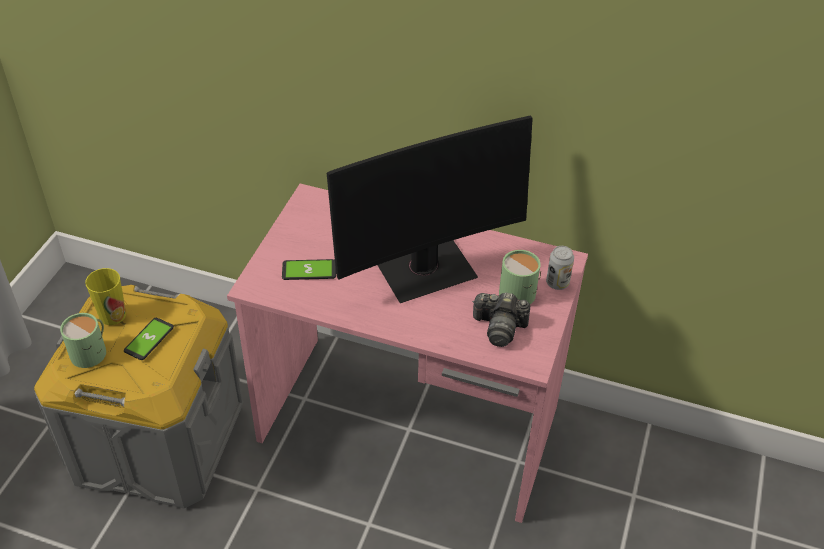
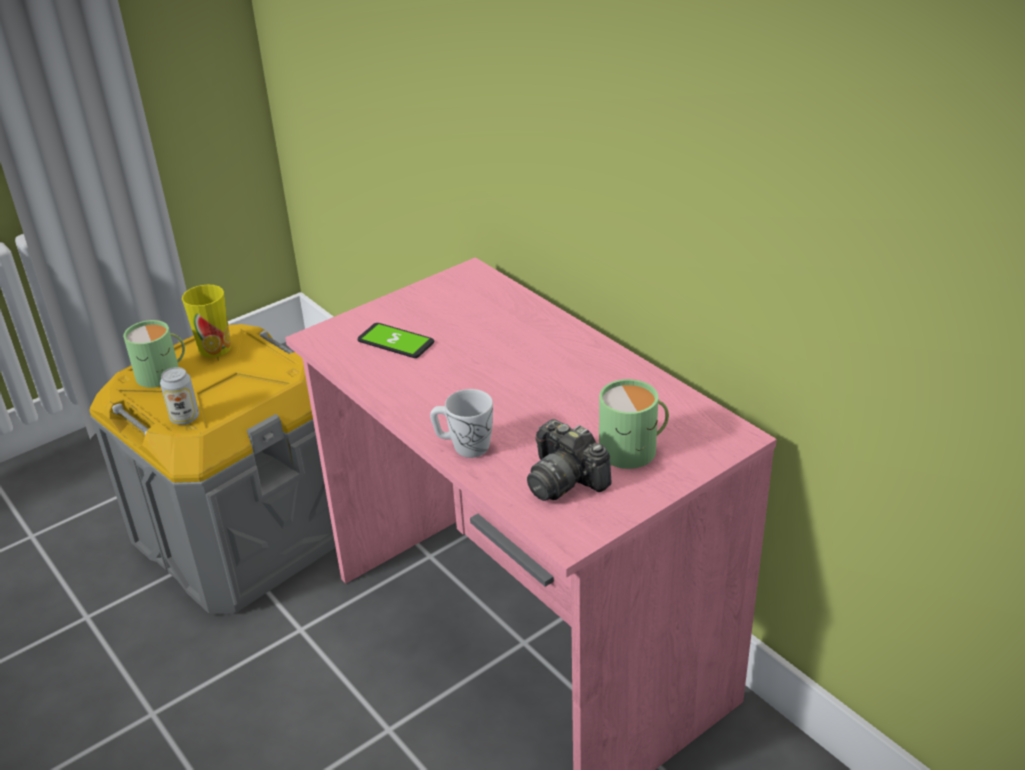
camera: 35 degrees right, 10 degrees down
(149, 339) = (225, 382): phone -> none
(422, 329) = (464, 446): none -> white mug
(425, 269) = (532, 384): monitor -> none
(557, 283) = (696, 457): can -> can (185, 418)

